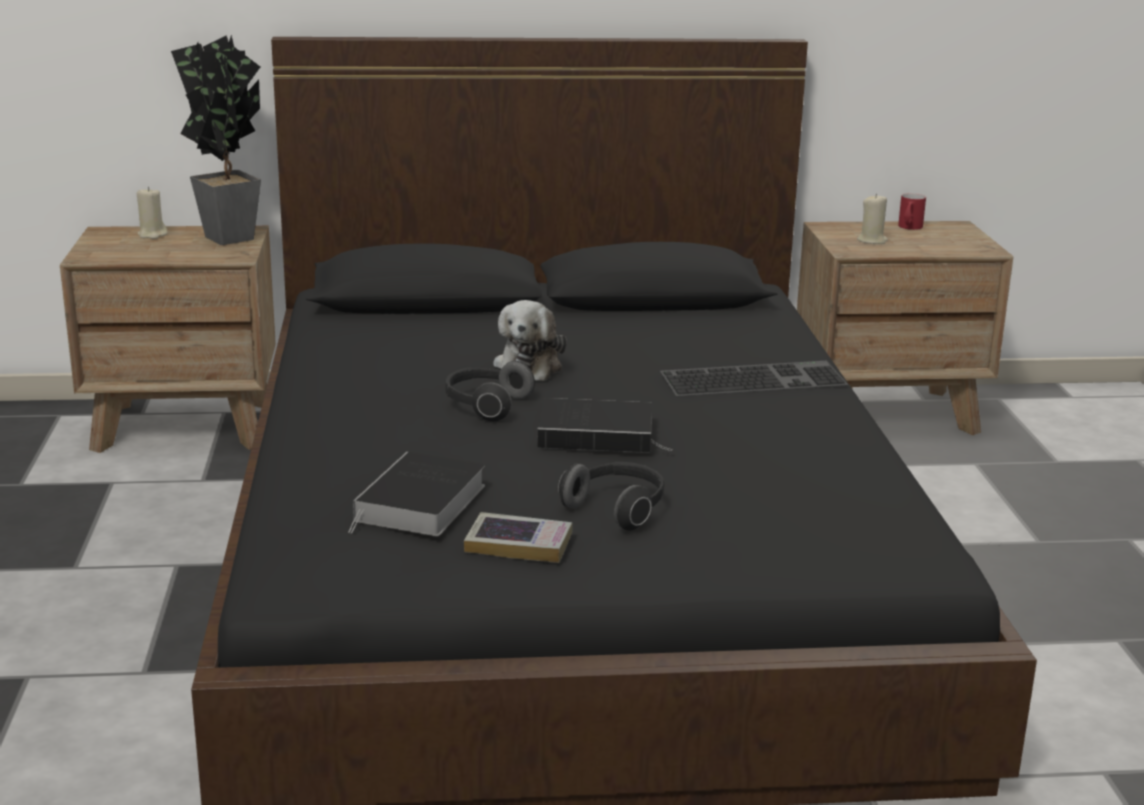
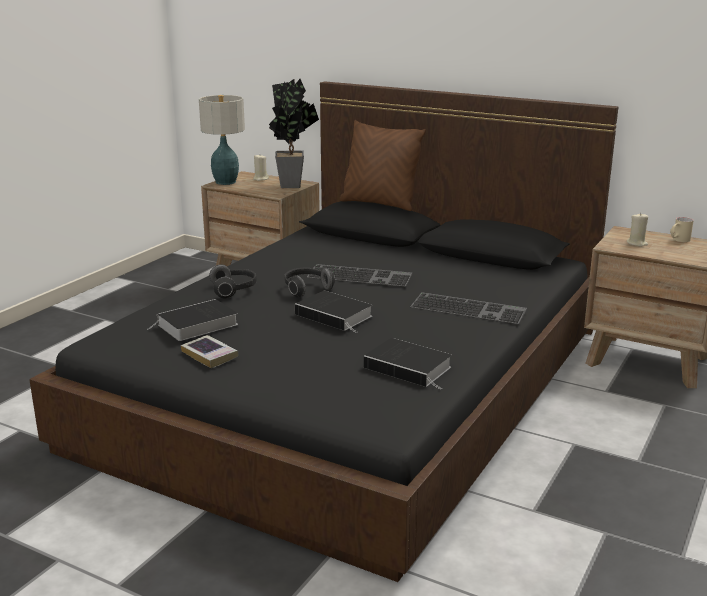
camera: 35 degrees right, 0 degrees up
(98, 250) = (226, 182): none -> table lamp
(432, 244) = (379, 204): none -> brown pillow
(529, 366) = (361, 275): plush toy -> keyboard
(617, 509) = (282, 352): headphones -> headphones (234, 290)
(819, 480) = (410, 368): none -> book
(909, 228) = (678, 240): red mug -> beige mug

